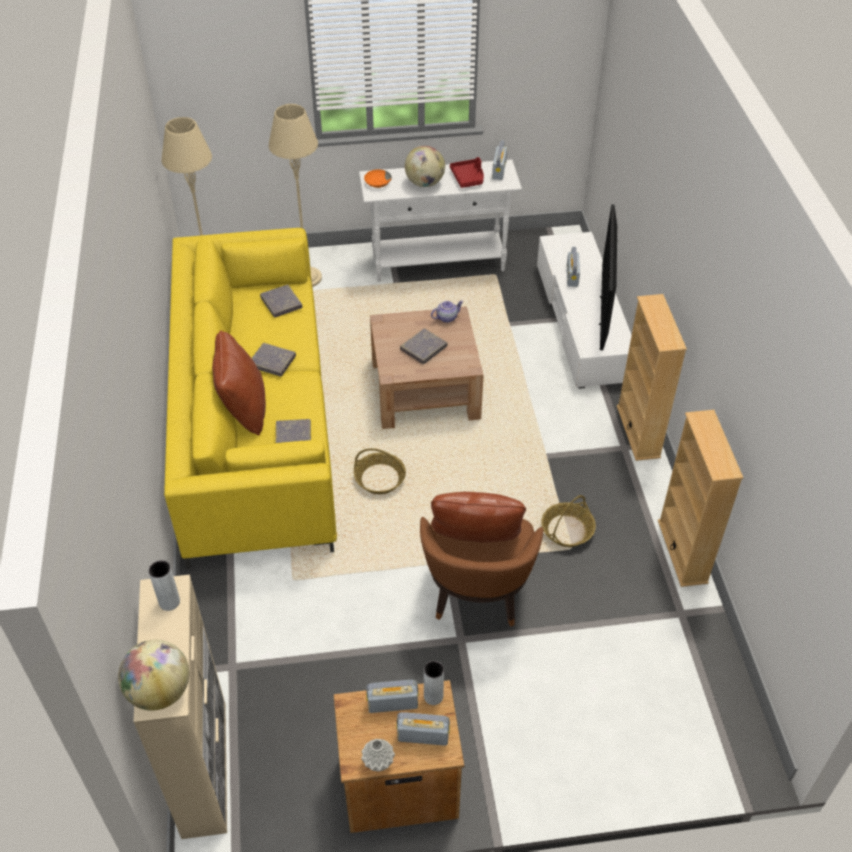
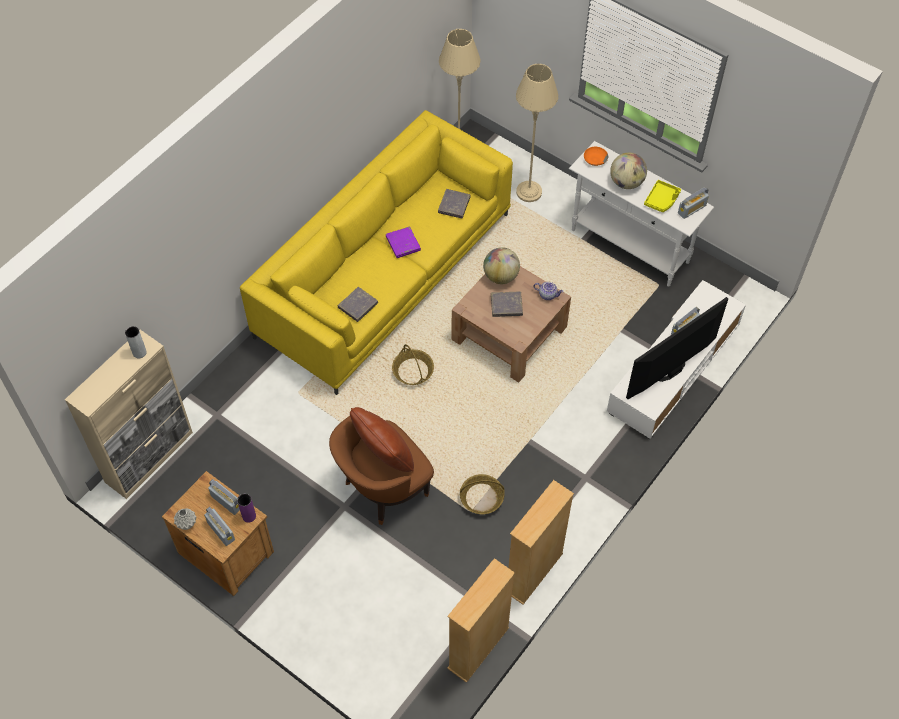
camera: 45 degrees right, 10 degrees up
(160, 691) = (89, 395): globe -> globe (500, 276)
(244, 410) = (353, 264): brown pillow -> none
(272, 362) = (403, 244): grey book -> purple book
(433, 696) = (249, 516): grey vase -> purple vase
(468, 178) = (661, 200): red tray -> yellow tray
(638, 431) = (609, 475): beige bookcase -> beige bookcase (478, 648)

